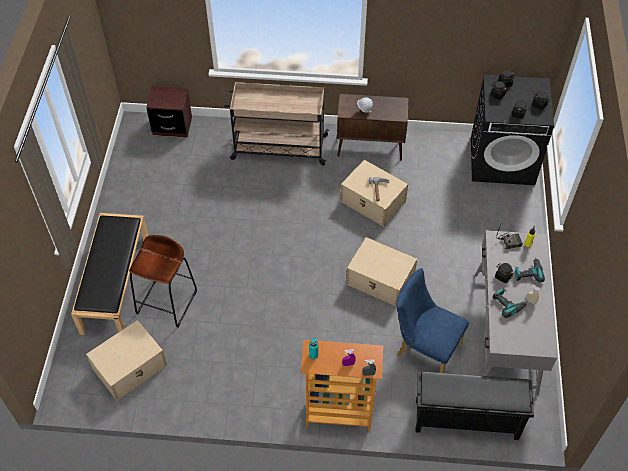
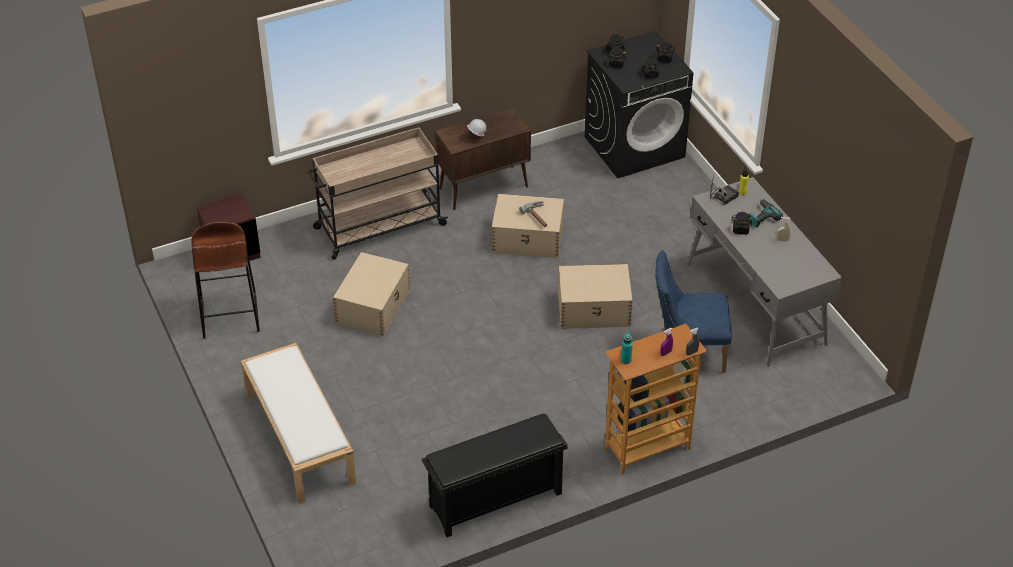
camera: 30 degrees left, 10 degrees down
(115, 283) = (298, 437): black bench -> white bench
(130, 367) = (386, 508): beige storage box -> beige storage box (373, 306)
(167, 302) = (376, 429): brown stool -> brown stool (230, 315)
(465, 420) = (775, 397): black shoe rack -> black shoe rack (494, 501)
(507, 304) = (763, 251): power drill -> none

